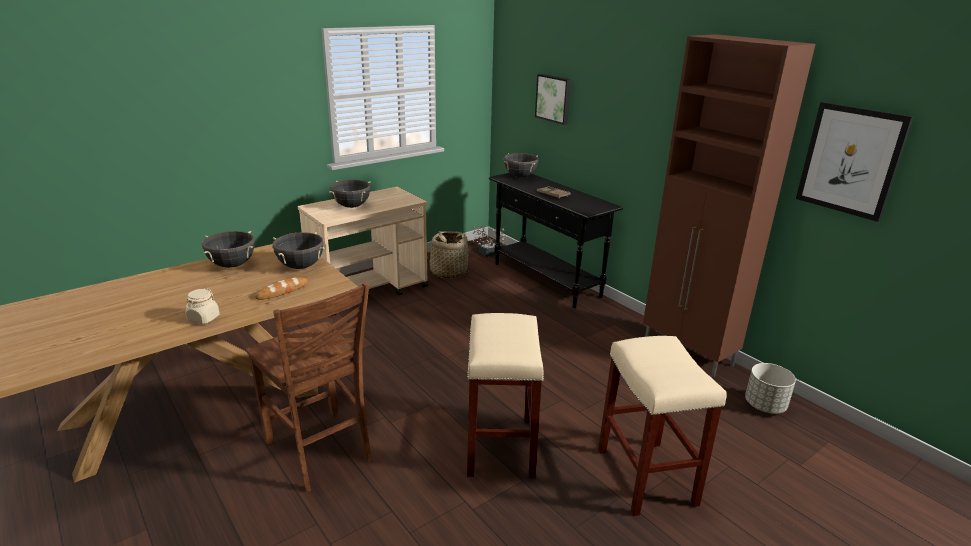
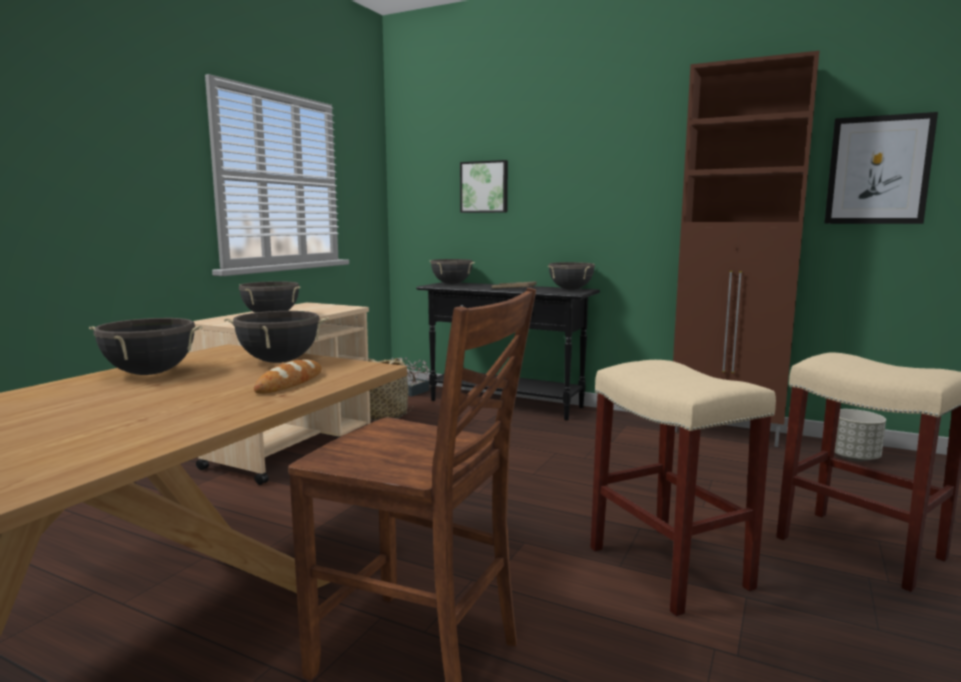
camera: 25 degrees left, 15 degrees down
(203, 318) = (182, 425): beige jar -> none
(596, 204) = (570, 289): none -> black cooking pot

